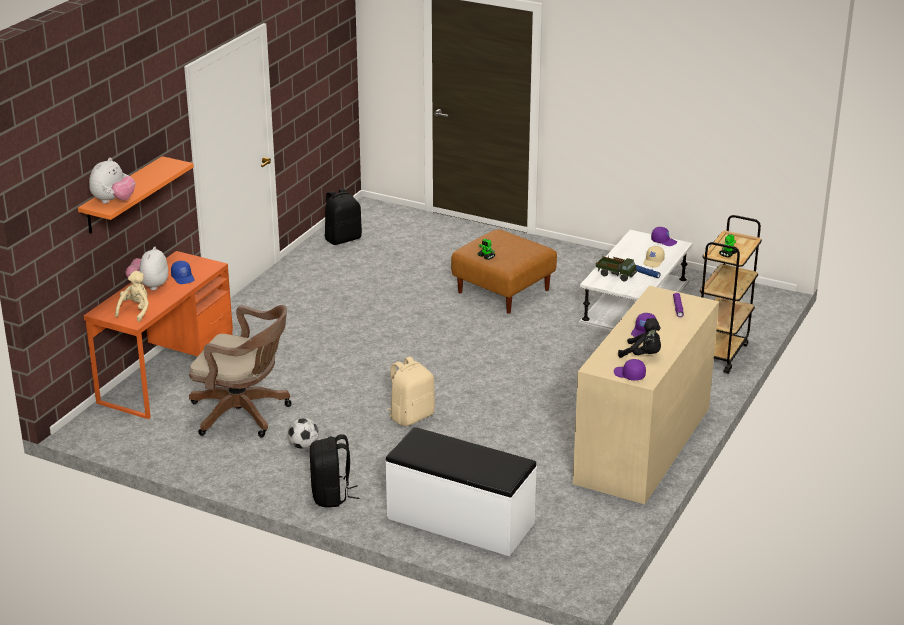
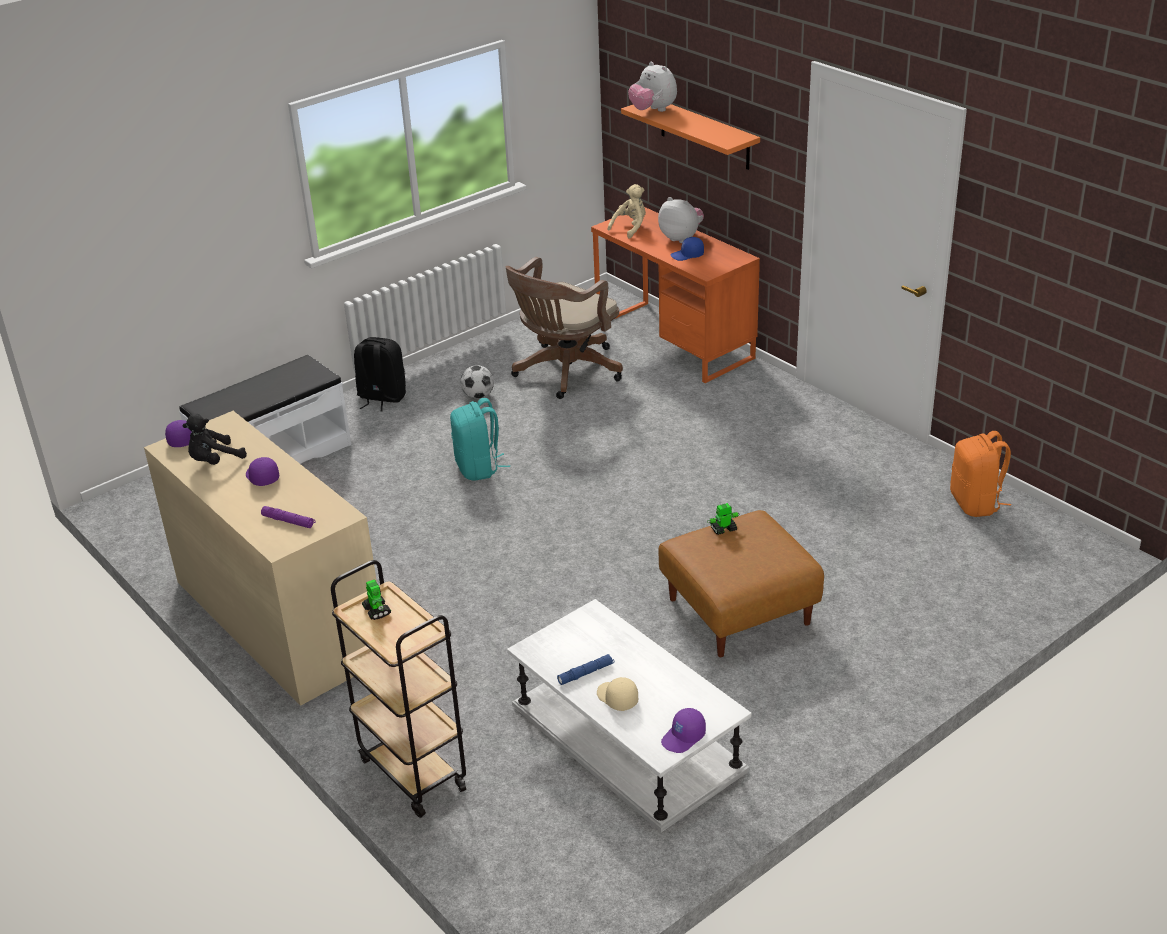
camera: 115 degrees right, 5 degrees up
(135, 311) = (630, 228): beige plush toy -> beige plush toy turned 90 degrees counterclockwise
(343, 239) = (976, 503): black backpack -> orange backpack
(411, 416) = (479, 468): beige backpack -> turquoise backpack
(615, 275) = (599, 642): toy truck -> none

